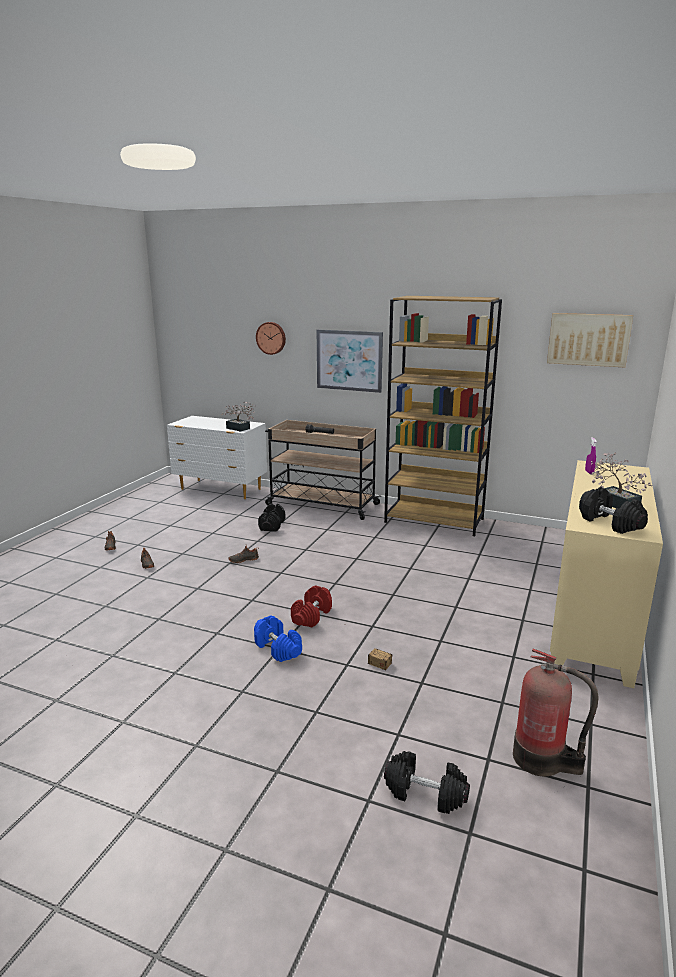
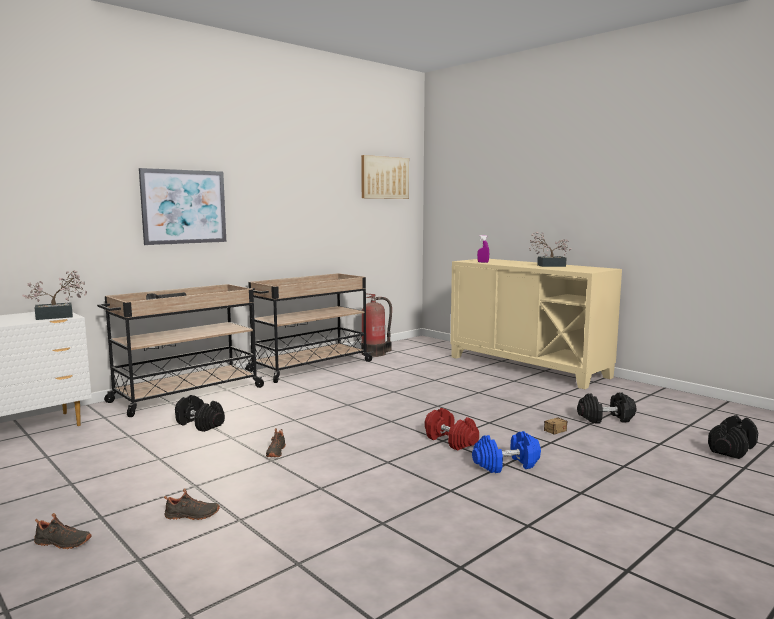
camera: 65 degrees left, 10 degrees down
(271, 338) = (64, 180): wall clock -> none
(435, 520) = (309, 367): brown bookcase -> beige cart
(542, 759) = (689, 412): fire extinguisher -> fire extinguisher (375, 353)
(610, 523) = (585, 269): black dumbbell -> black dumbbell (605, 419)

